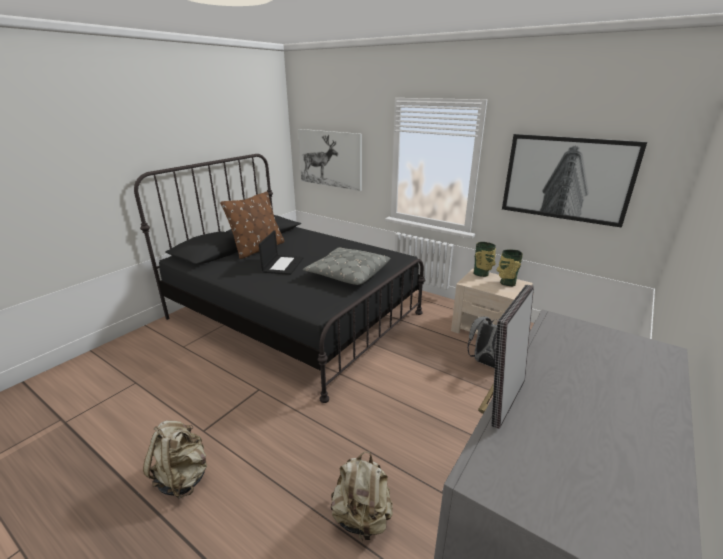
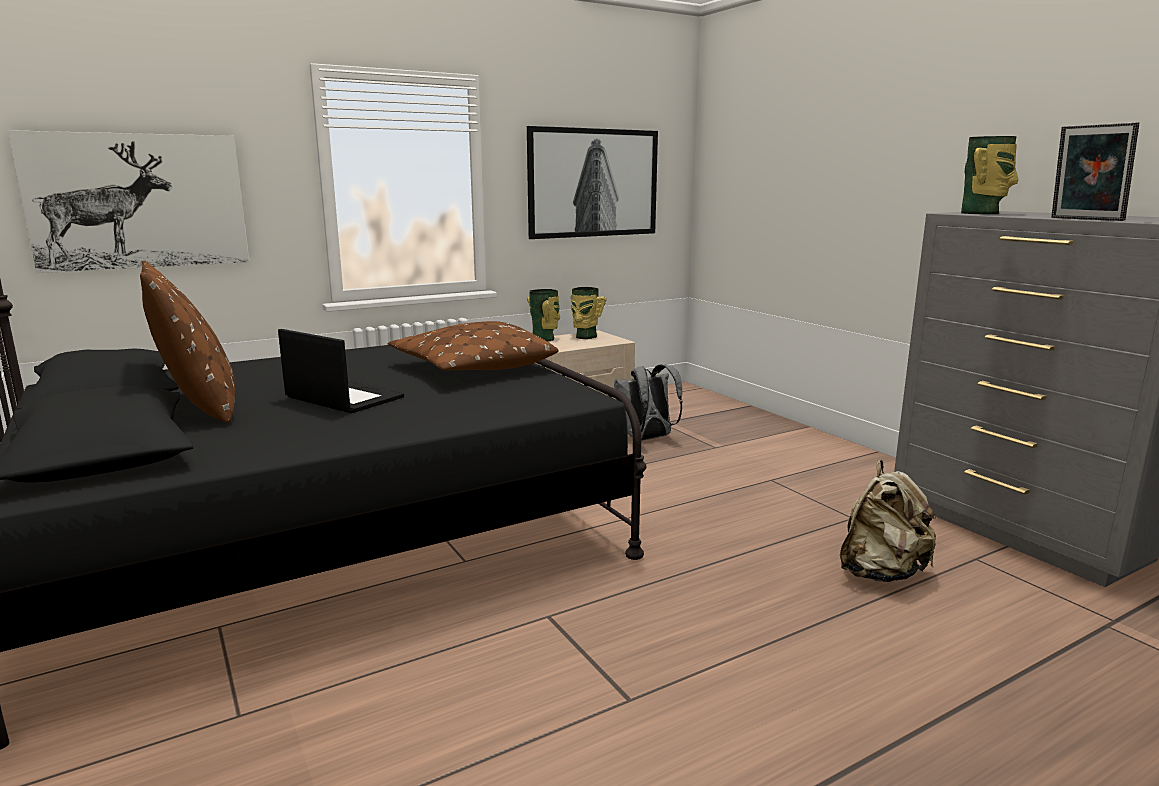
camera: 65 degrees left, 10 degrees down
(183, 477) = (754, 735): beige backpack -> none
(347, 274) = (471, 368): grey pillow -> brown pillow
(572, 338) = (982, 213): none -> vase

